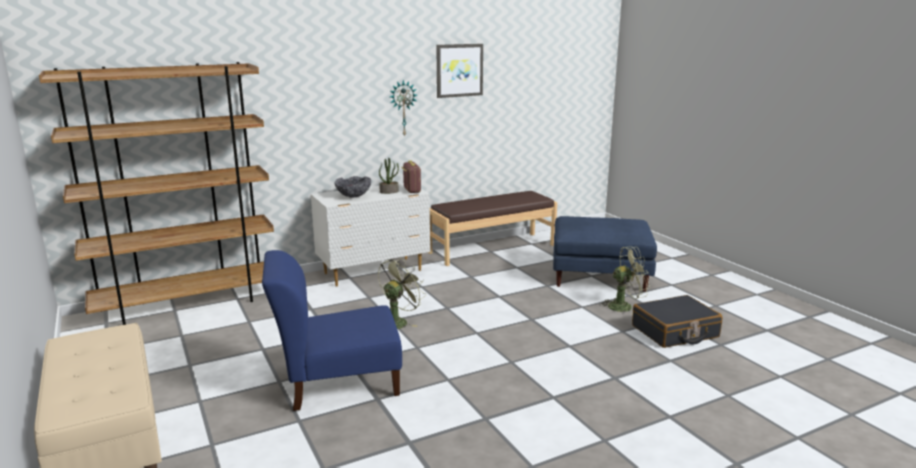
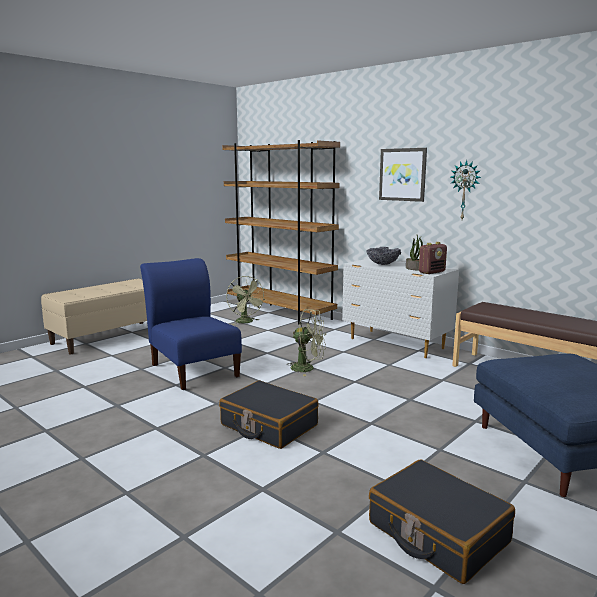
camera: 70 degrees right, 5 degrees down
(459, 70) = (539, 151): picture -> picture (403, 174)
(512, 360) = (268, 425): none -> black suitcase
(624, 306) = (479, 481): green fan -> green fan (246, 322)

